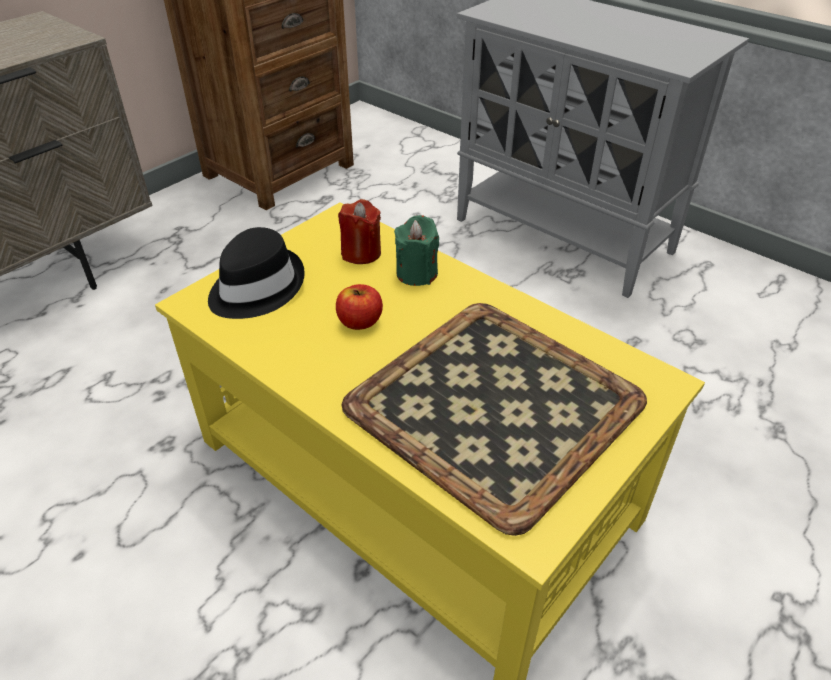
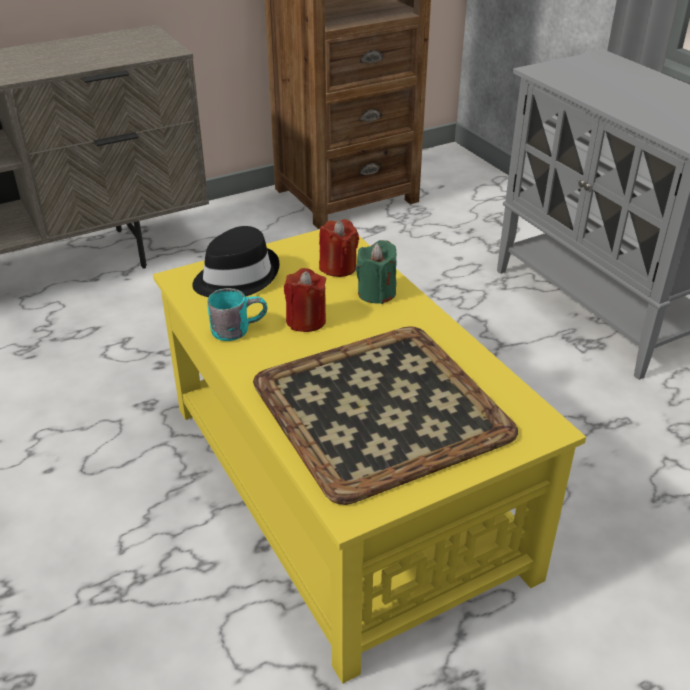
camera: 20 degrees right, 5 degrees down
(288, 348) = (237, 328): none -> turquoise mug
(360, 322) = (306, 321): apple -> red candle

